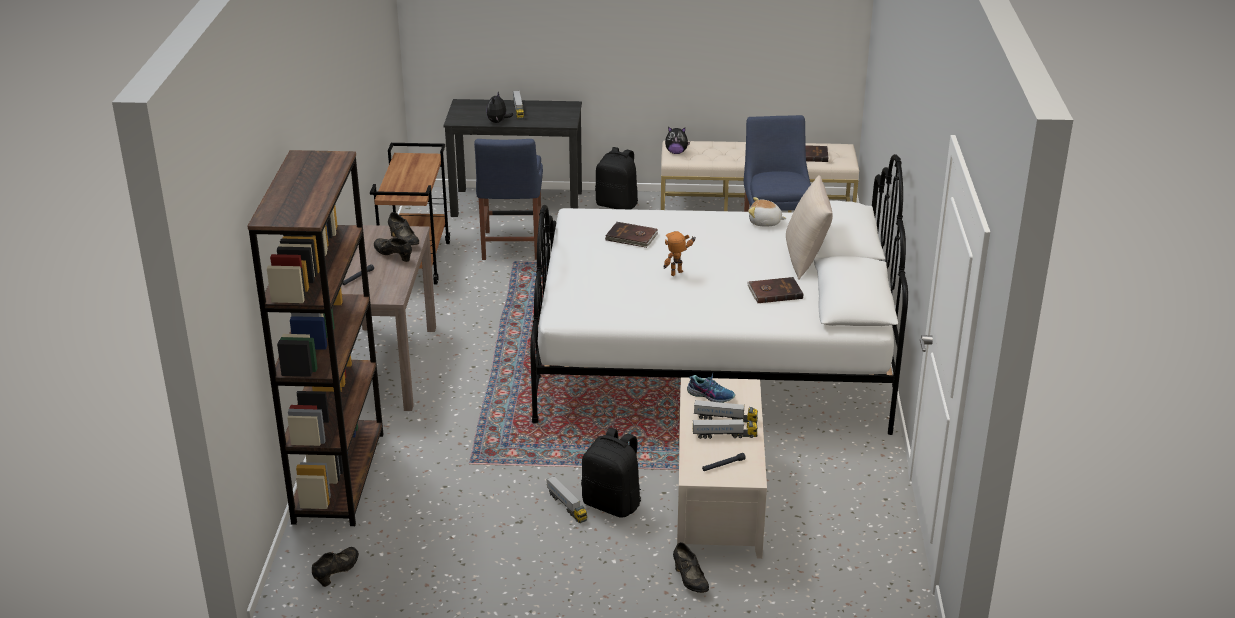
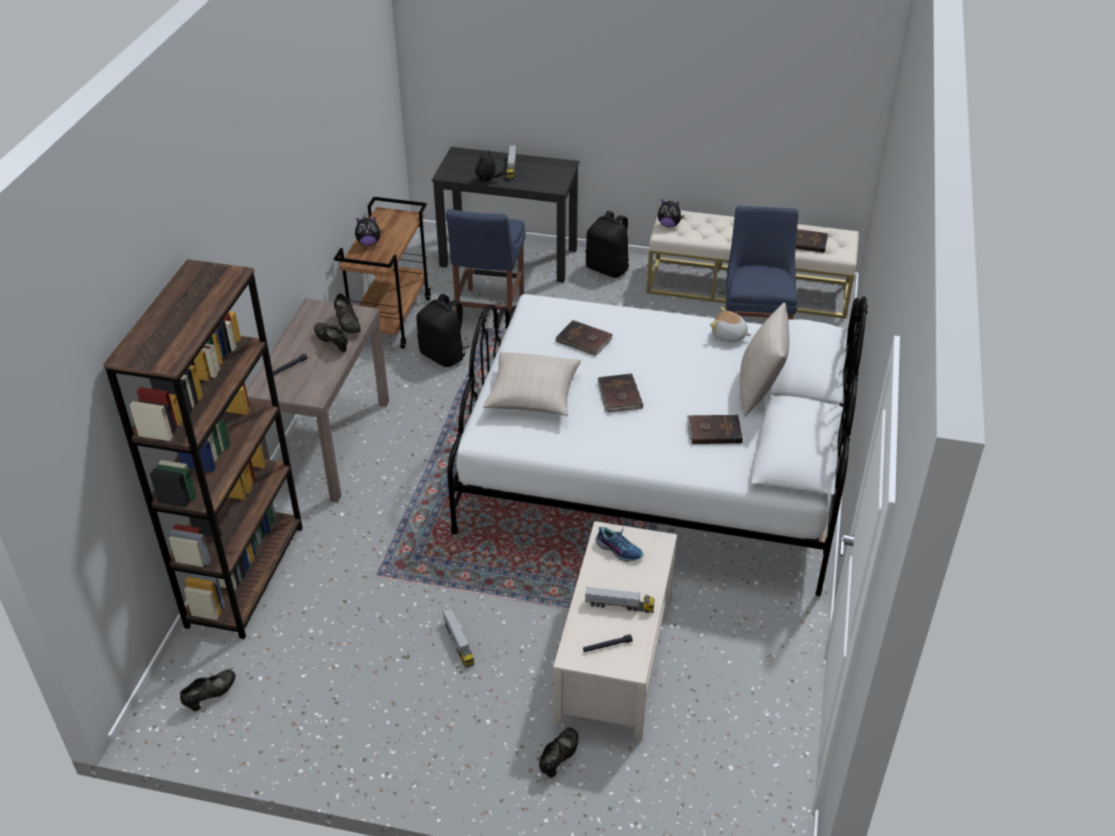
camera: 10 degrees right, 10 degrees up
(397, 181) = (369, 243): none -> plush toy
(598, 282) = (533, 395): none -> beige pillow
(613, 504) = (505, 647): black backpack -> black backpack (444, 355)
(678, 274) = (619, 395): toy robot -> brown book
(690, 580) = (559, 758): black shoe -> black shoe turned 135 degrees counterclockwise
(725, 418) = (626, 583): toy truck -> none

